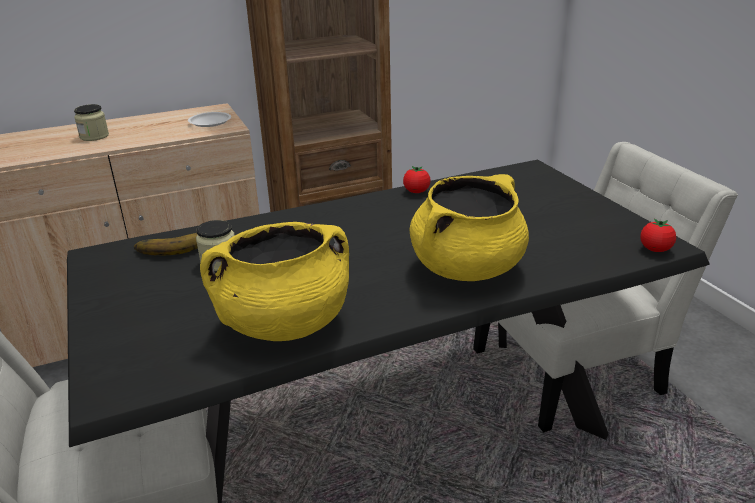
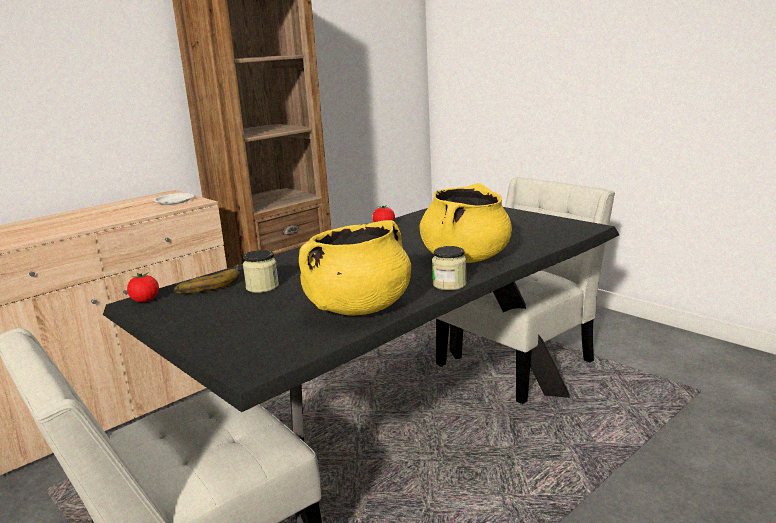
camera: 20 degrees left, 10 degrees down
(94, 136) = (67, 222): jar -> jar (449, 284)
(655, 249) = (583, 229): tomato -> tomato (145, 300)

